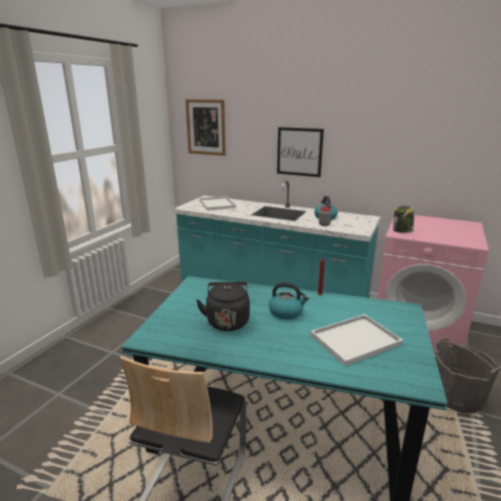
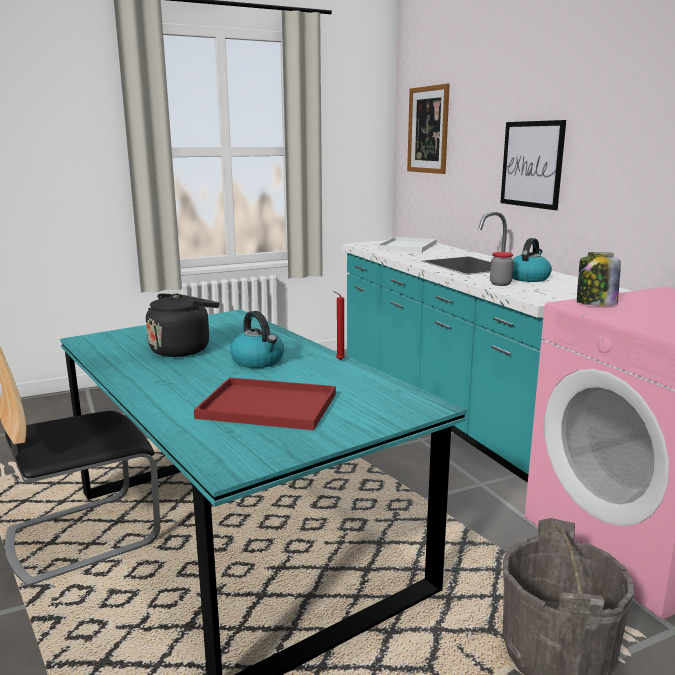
camera: 40 degrees right, 5 degrees down
(354, 340) = (265, 406): white tray -> red tray

